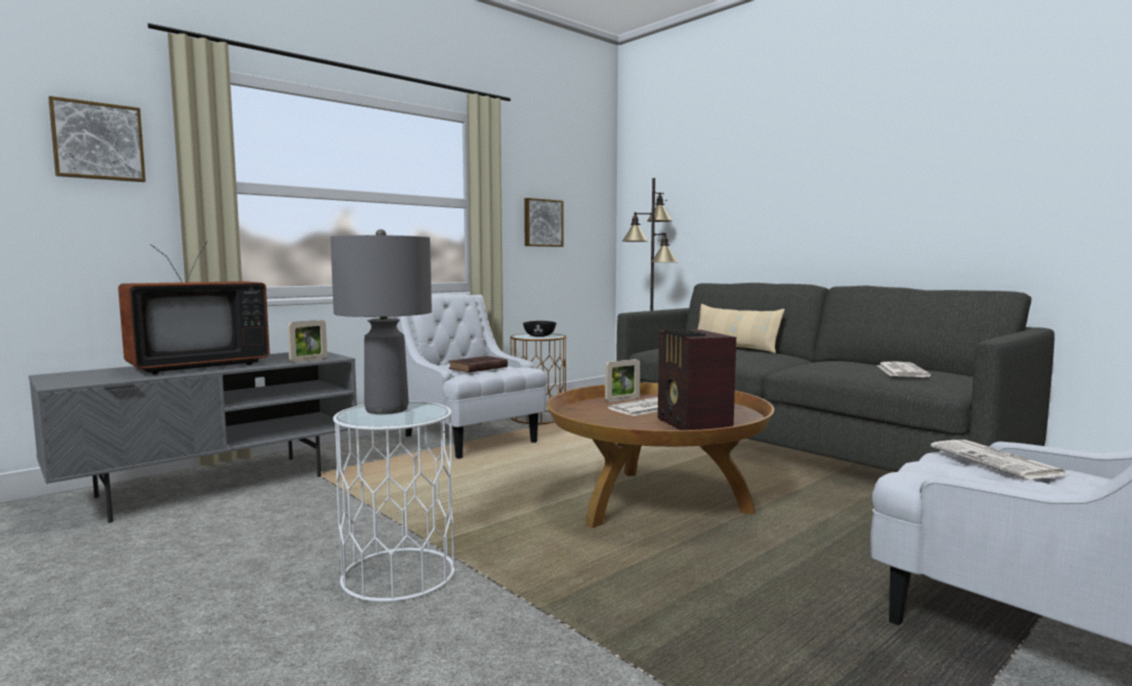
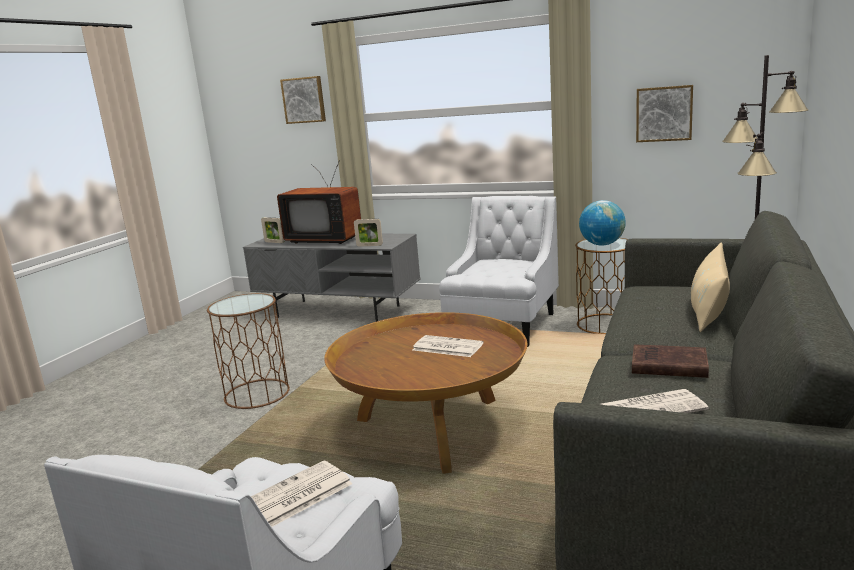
camera: 65 degrees right, 10 degrees up
(386, 410) = (246, 300): grey table lamp -> none
(399, 574) = (257, 394): white side table -> brown side table
(477, 368) = (482, 270): brown book -> brown book (666, 366)
(539, 336) = (602, 244): black bowl -> globe
(622, 400) = (467, 334): picture frame -> picture frame (274, 242)
(693, 426) = (397, 375): radio -> none

